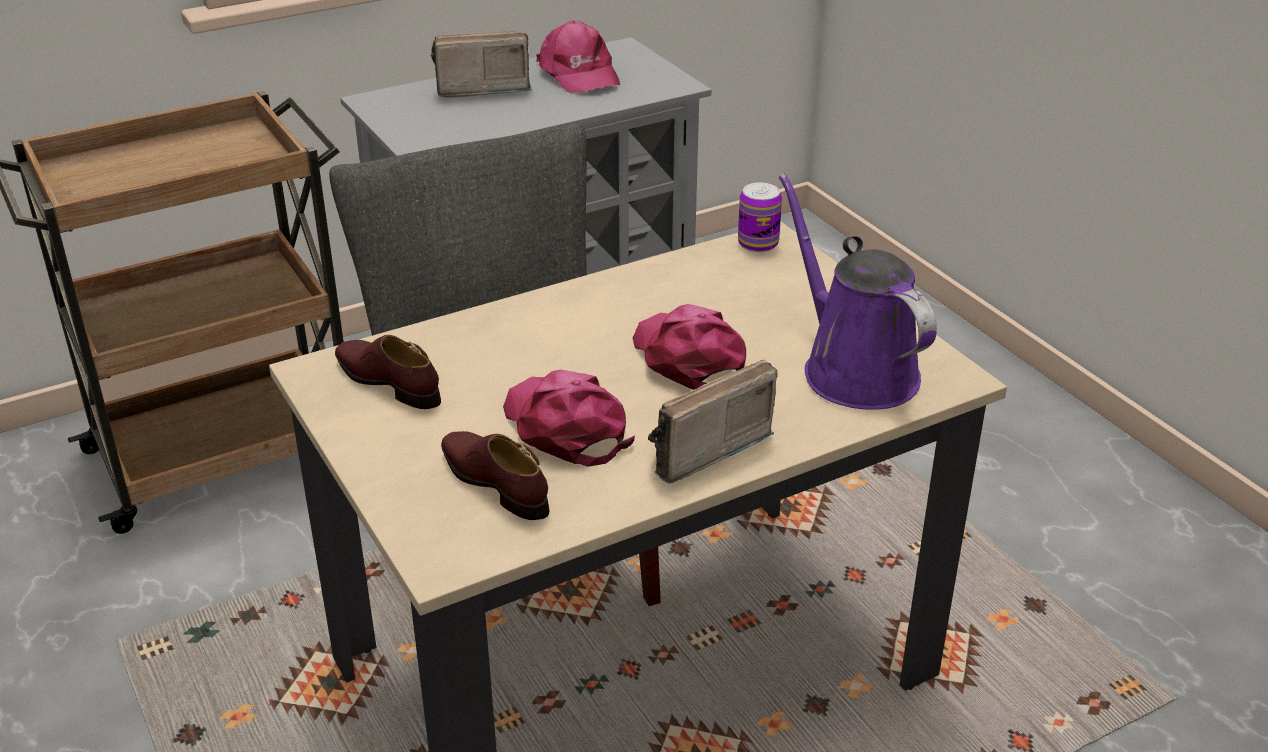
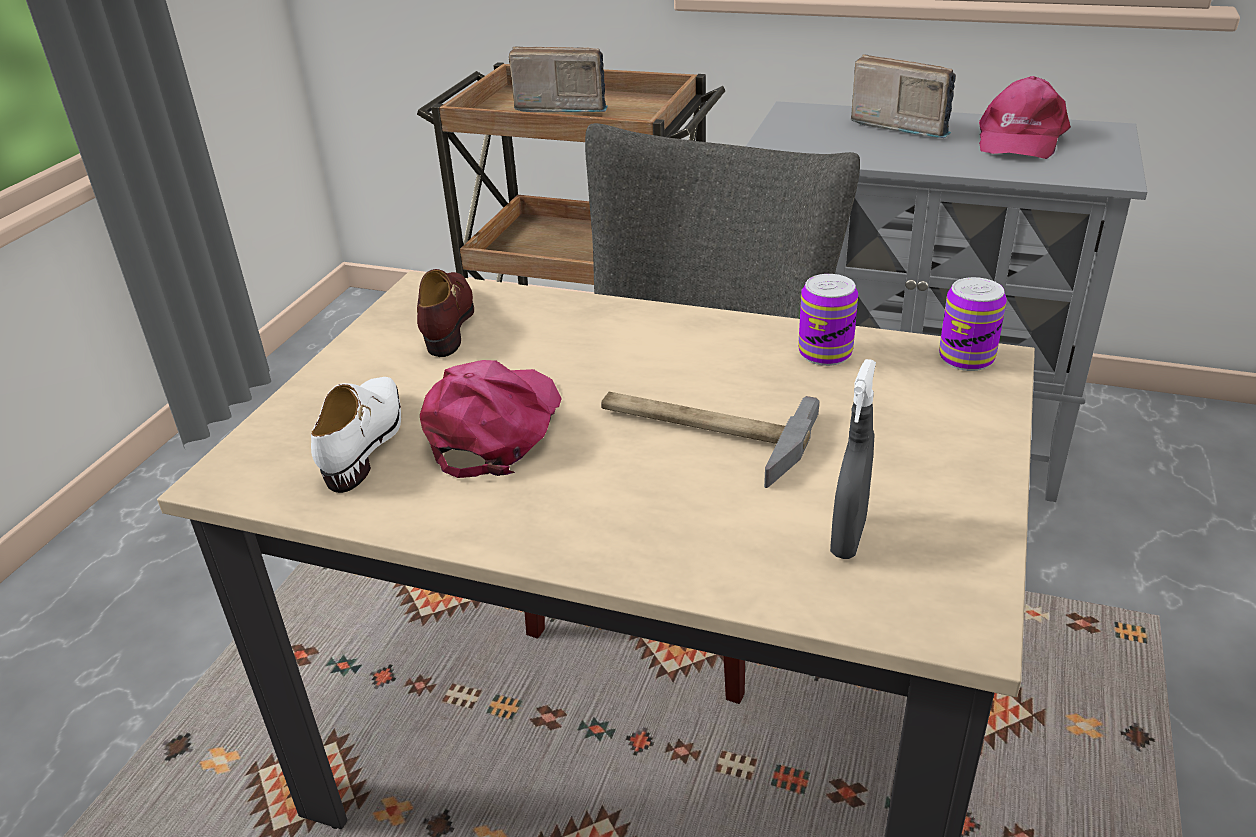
camera: 50 degrees right, 0 degrees up
(495, 482) = (366, 440): brown shoe -> white shoe
(680, 278) = (825, 353): none -> can
(690, 358) = (701, 430): pink cap -> hammer
(698, 449) = (555, 517): radio -> radio (560, 106)
(853, 369) = (848, 538): purple watering can -> grey spray bottle

